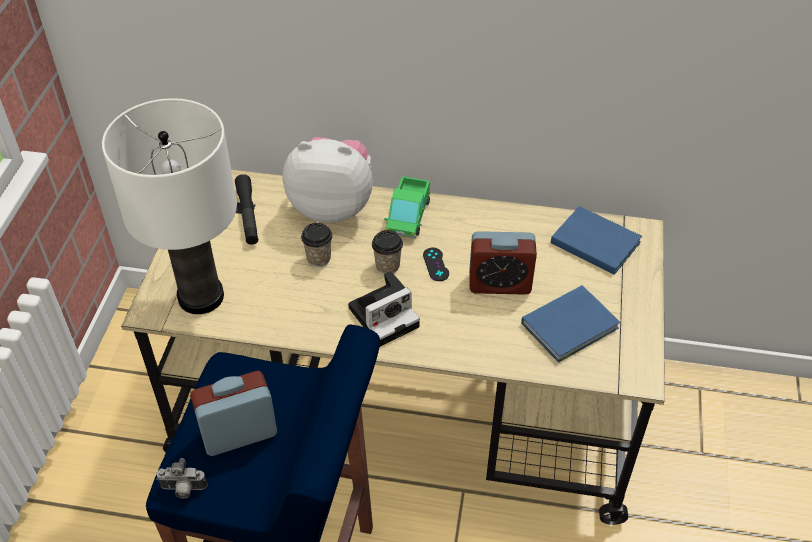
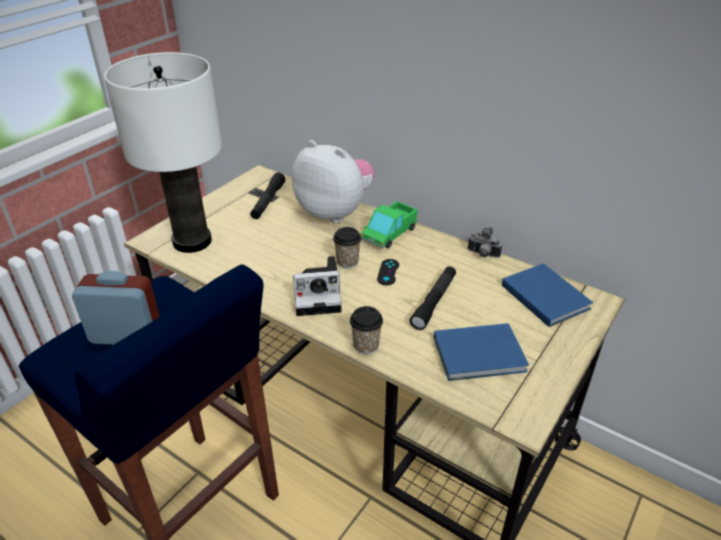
camera: 25 degrees right, 10 degrees down
(183, 490) = (50, 360): camera -> camera (482, 255)
(318, 258) = (297, 242): cup -> cup (366, 345)
(499, 284) = (434, 302): alarm clock -> black flashlight

